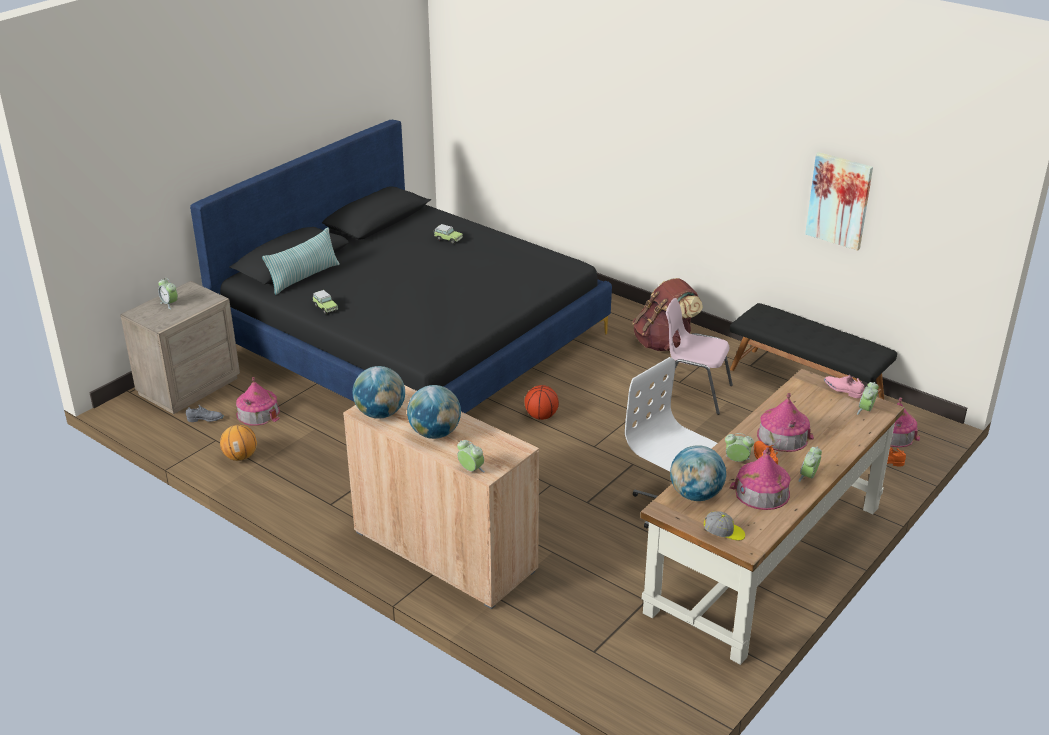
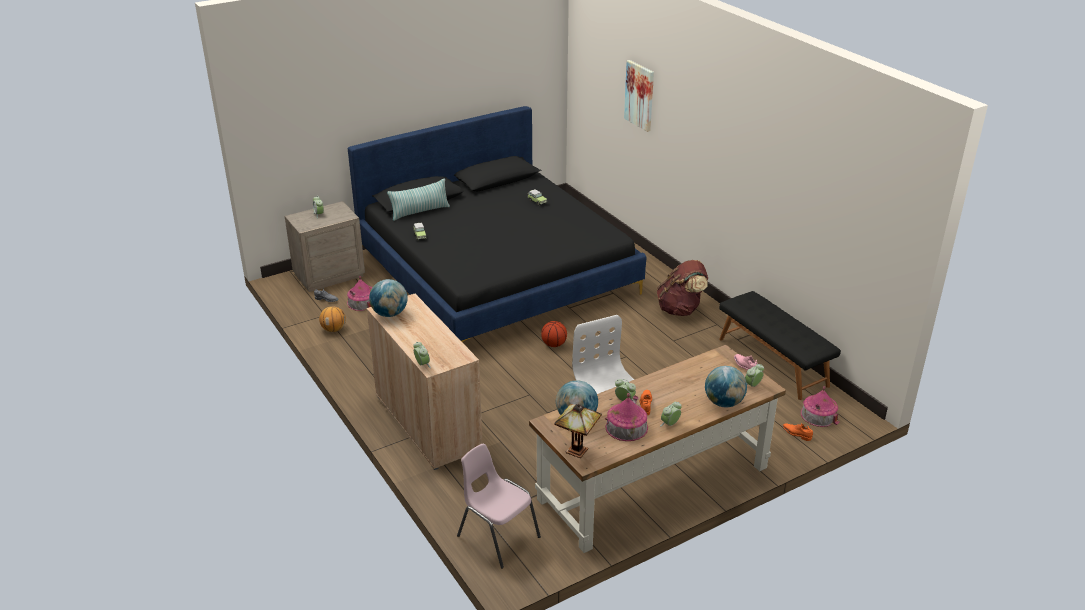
camera: 20 degrees right, 0 degrees up
(435, 433) = (416, 335): globe -> globe (723, 403)
(693, 392) = (678, 350): pink chair -> pink chair (497, 536)
(723, 533) = (576, 449): cap -> table lamp
(783, 436) = (673, 391): toy house -> none
(839, 200) = (809, 218): picture -> picture (640, 95)

